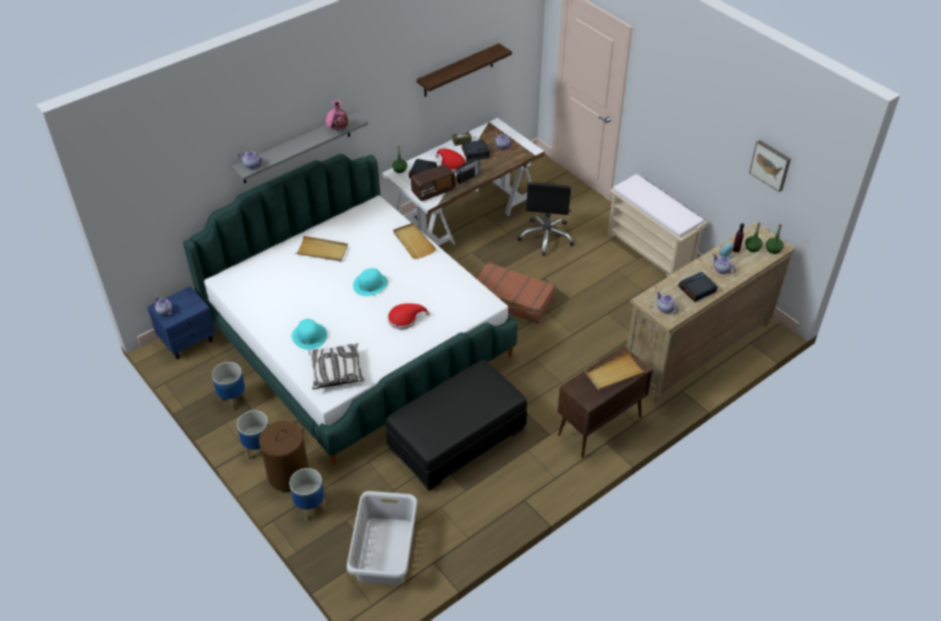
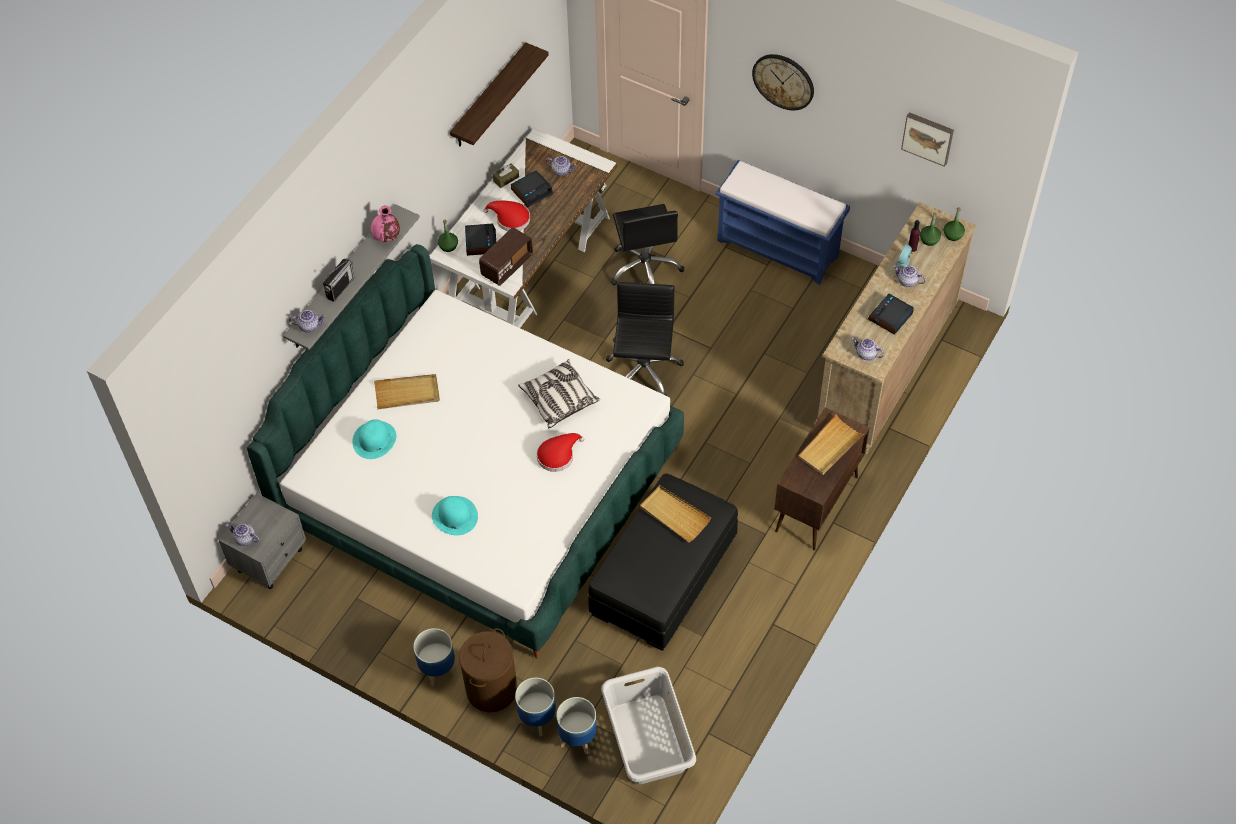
camera: 20 degrees left, 10 degrees up
(188, 340) = (271, 559): blue nightstand -> grey nightstand
(232, 399) = (371, 617): planter -> planter (577, 738)
(336, 372) = (512, 552): pillow -> pillow (559, 399)
(370, 284) = (491, 421): turquoise hat -> turquoise hat (374, 440)
(413, 242) = (514, 345): beige tray -> beige tray (674, 515)
(468, 178) = (540, 232): radio -> radio (340, 288)
(512, 300) = (643, 371): brown suitcase -> black office chair
(651, 250) = (779, 248): beige bench -> blue bench
(674, 106) = (783, 81): none -> wall clock

